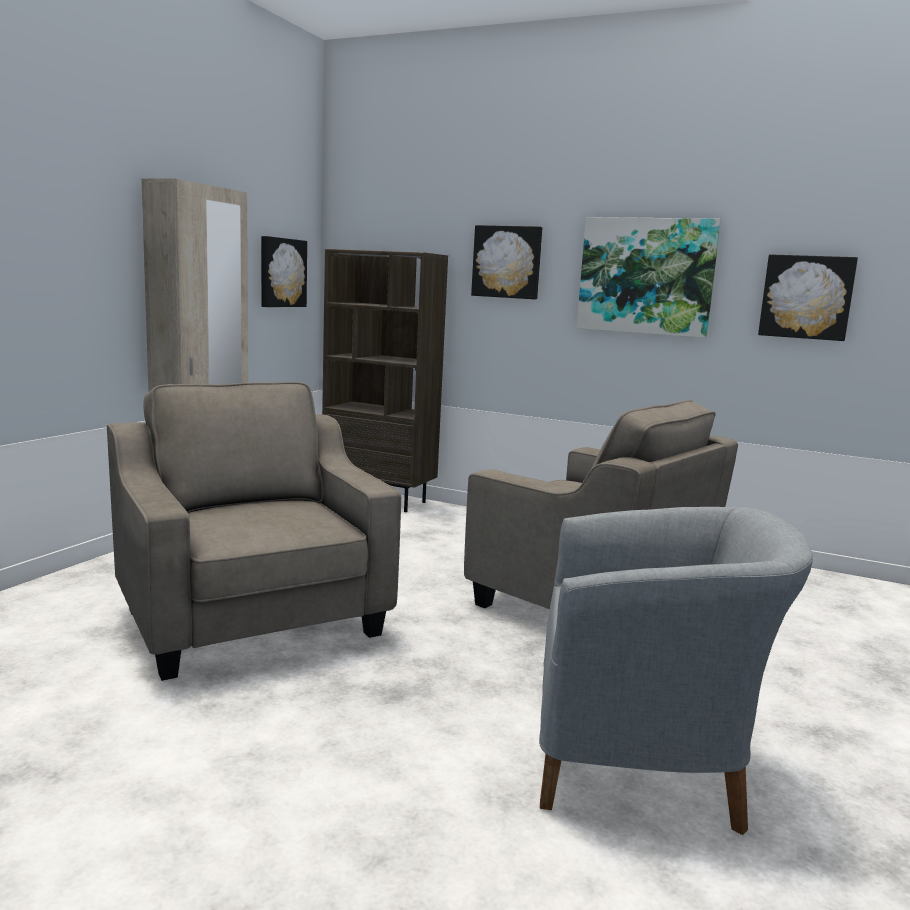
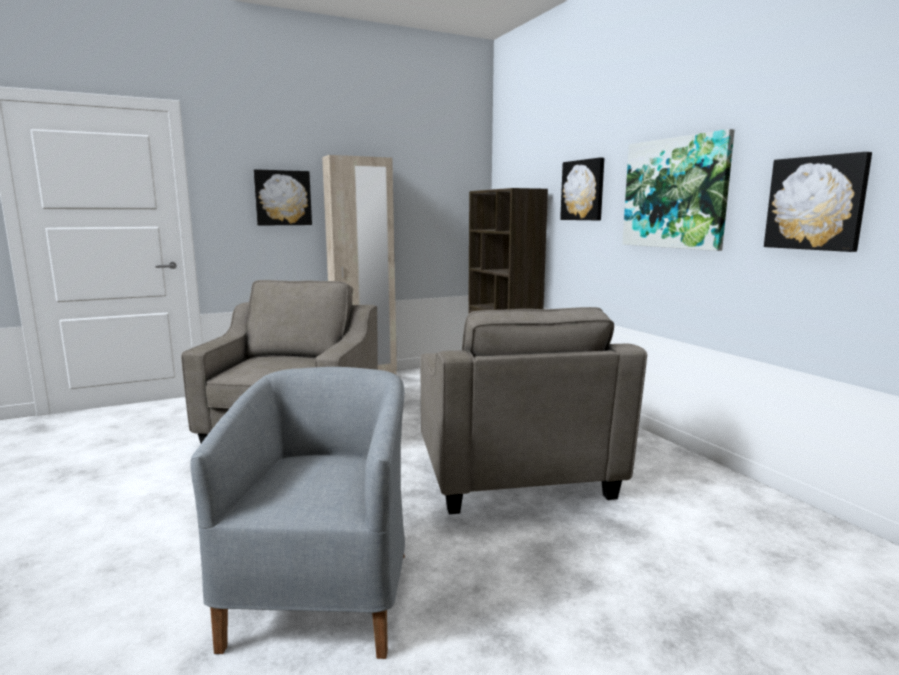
camera: 40 degrees right, 0 degrees up
(281, 272) = (449, 210): picture -> picture (283, 198)
(645, 764) = (325, 592): grey armchair -> grey armchair turned 135 degrees counterclockwise

